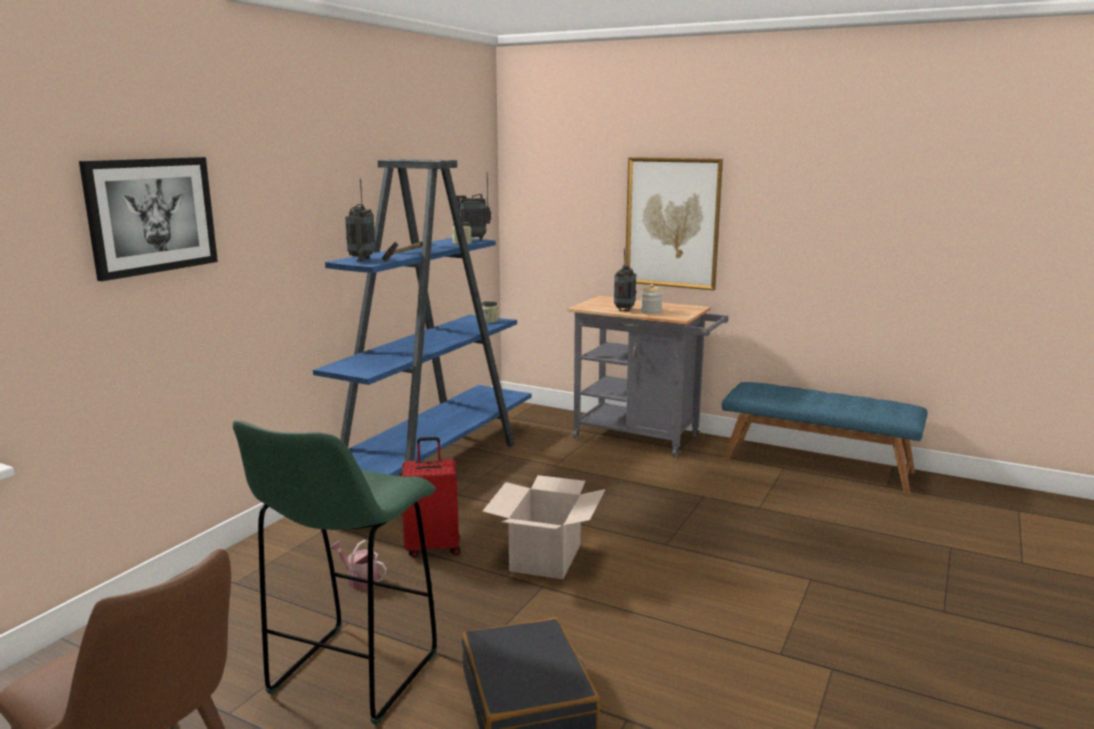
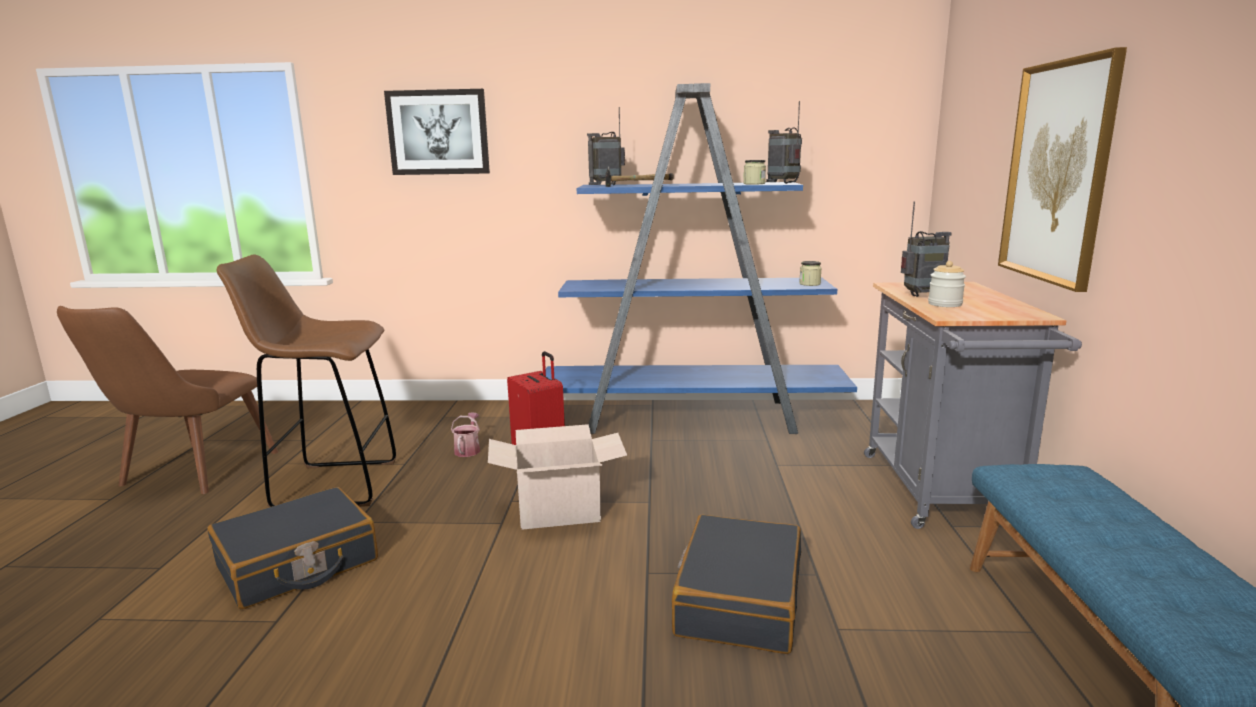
camera: 65 degrees right, 0 degrees up
(351, 676) = (332, 485): green stool -> brown stool
(716, 525) = (738, 600): none -> black suitcase

